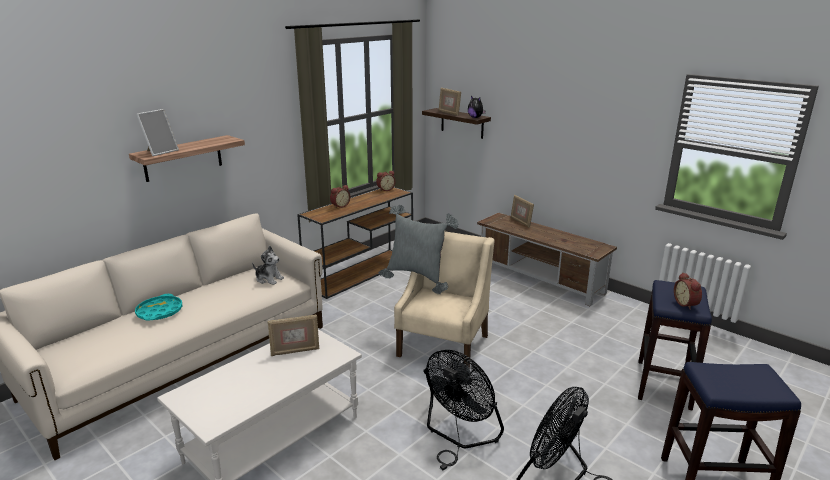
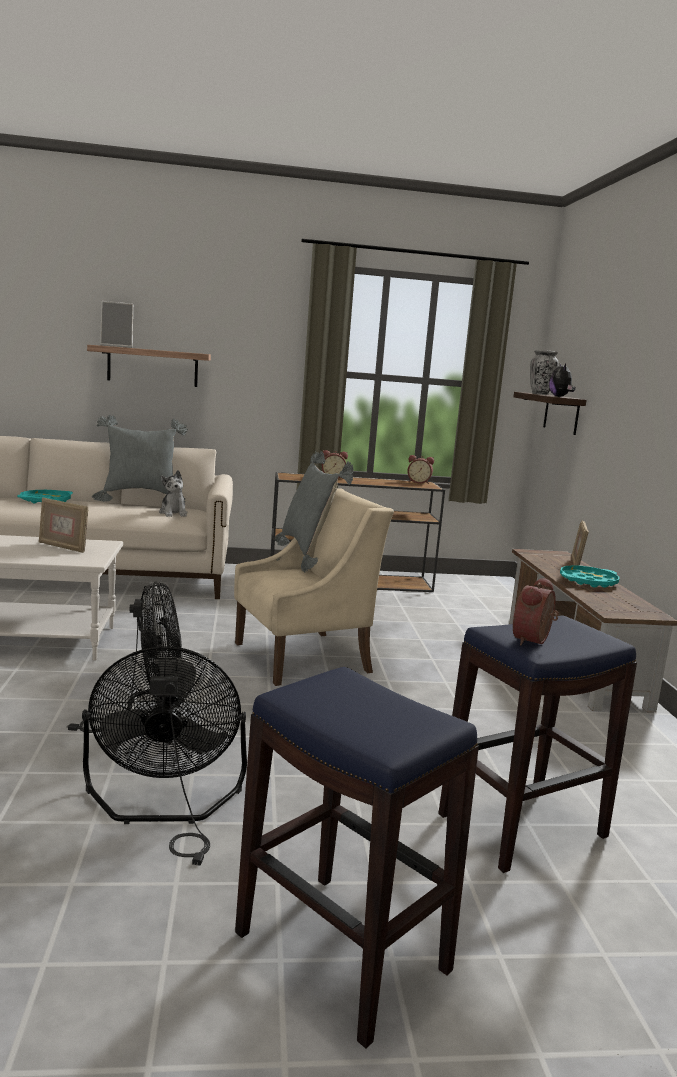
camera: 40 degrees right, 10 degrees down
(220, 279) = (140, 504): none -> grey pillow
(449, 113) = (540, 394): picture frame -> vase
(548, 234) = (588, 581): none -> turquoise tray

